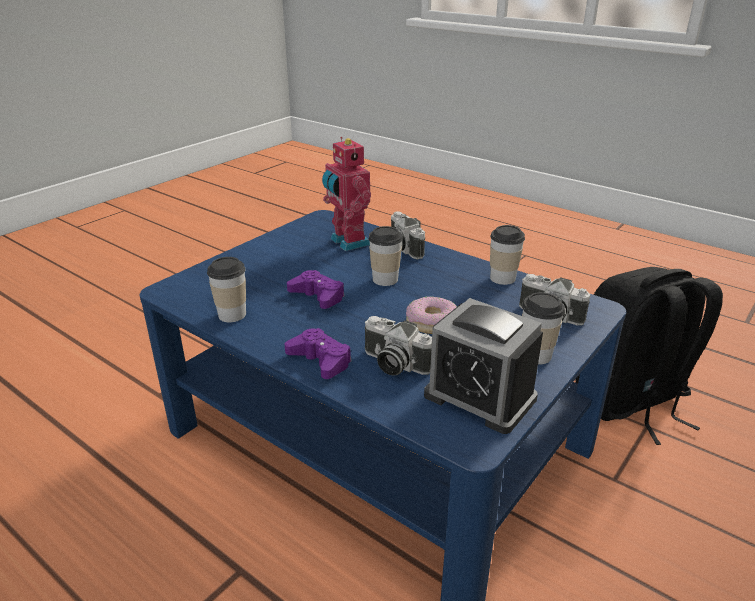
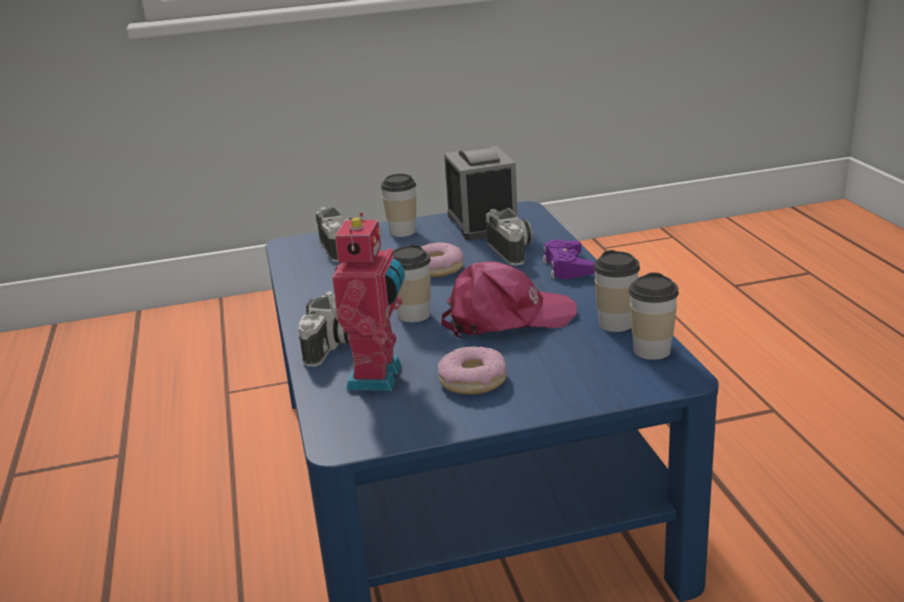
camera: 140 degrees left, 5 degrees down
(292, 255) = (473, 380): none -> donut
(318, 296) = (506, 318): purple game controller -> pink cap
(502, 278) = (305, 284): cup -> cup (651, 351)
(630, 403) = (200, 411): black backpack -> none

